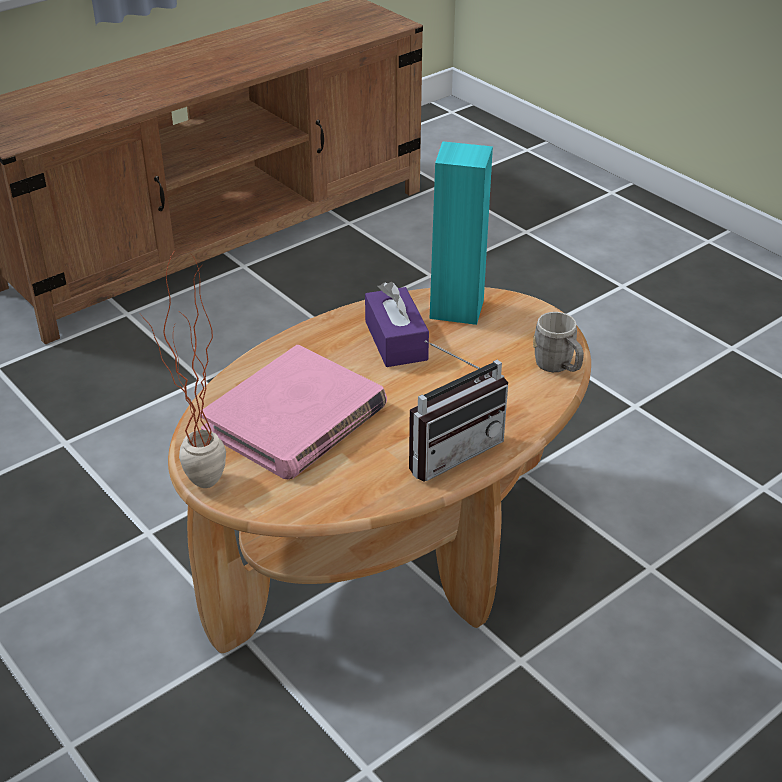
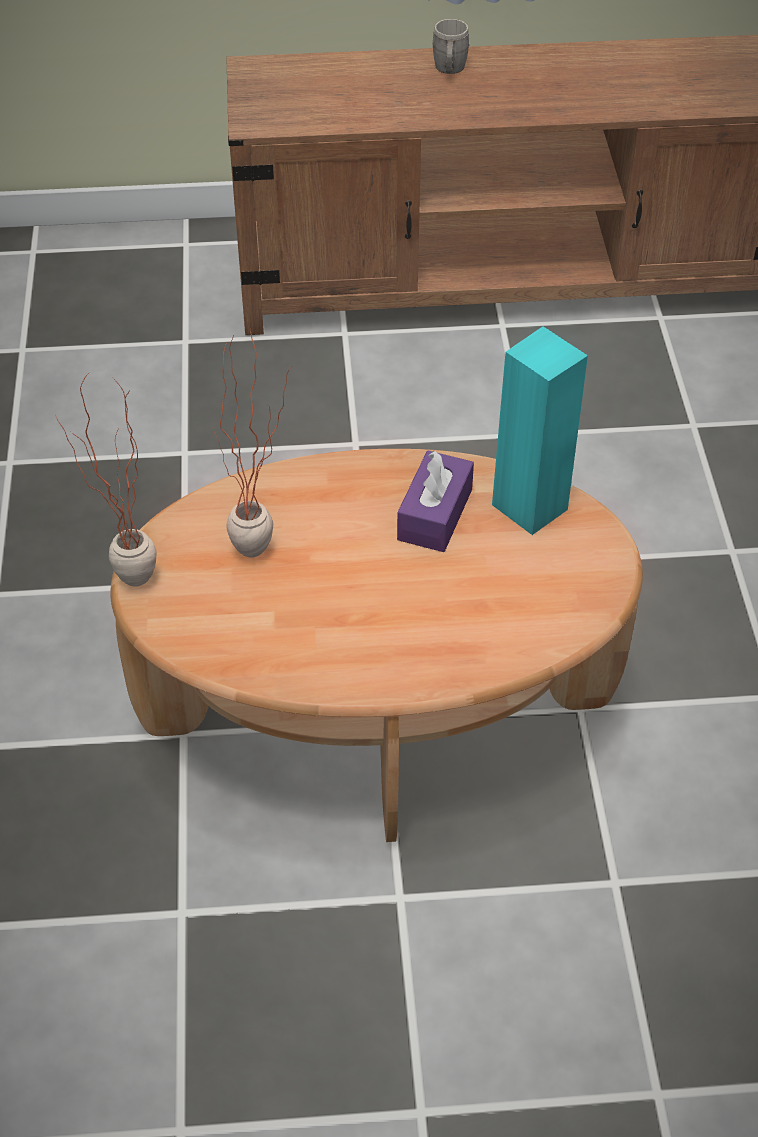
camera: 35 degrees right, 10 degrees up
(295, 419) = (265, 554): pink book -> potted plant
(449, 449) = (370, 660): radio -> none
(558, 367) = (564, 626): grey mug -> grey mug (449, 70)

